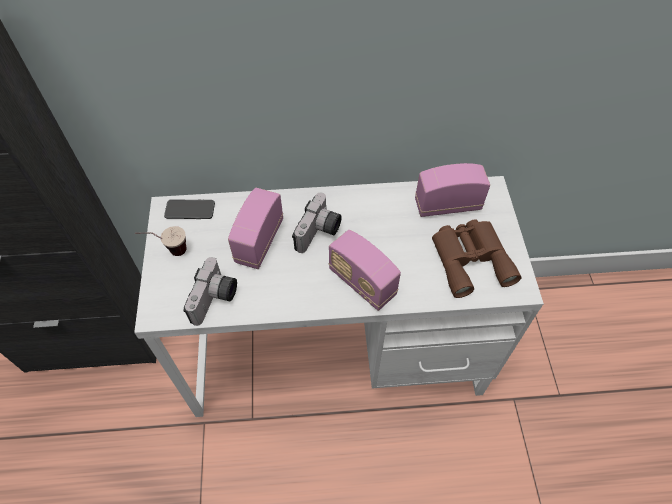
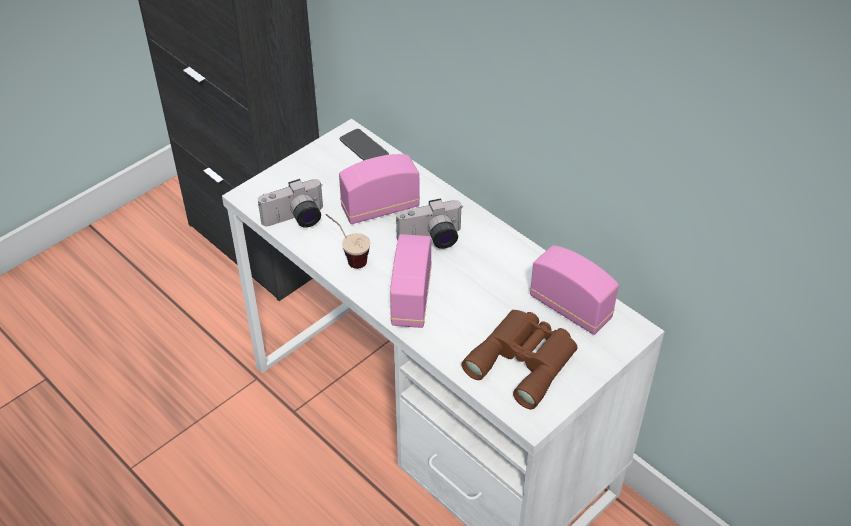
camera: 50 degrees right, 10 degrees down
(168, 251) = (310, 163): cup -> cup (348, 257)

